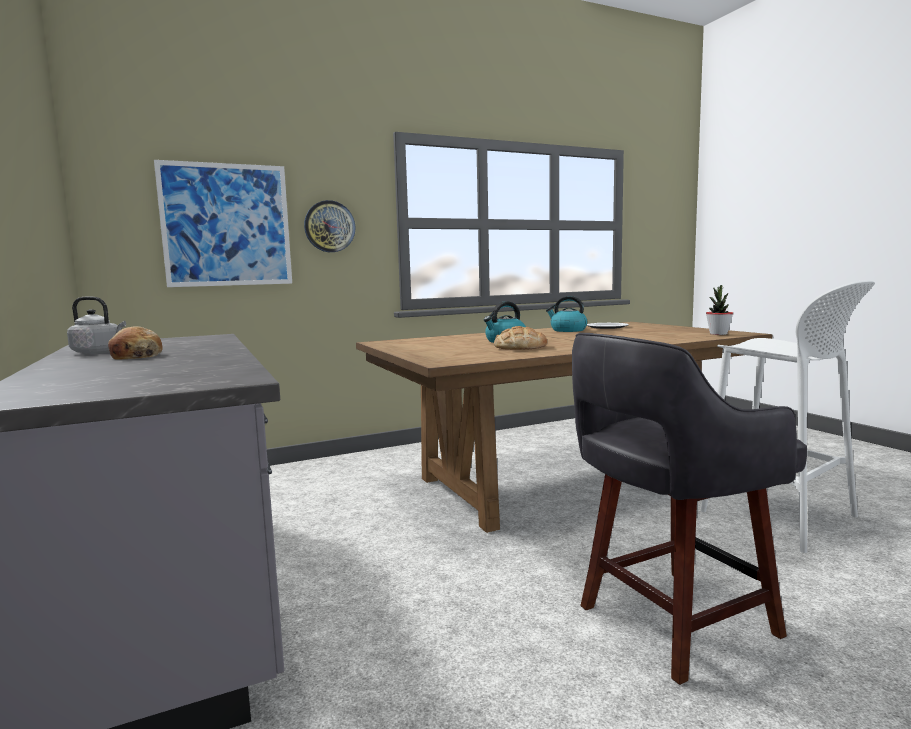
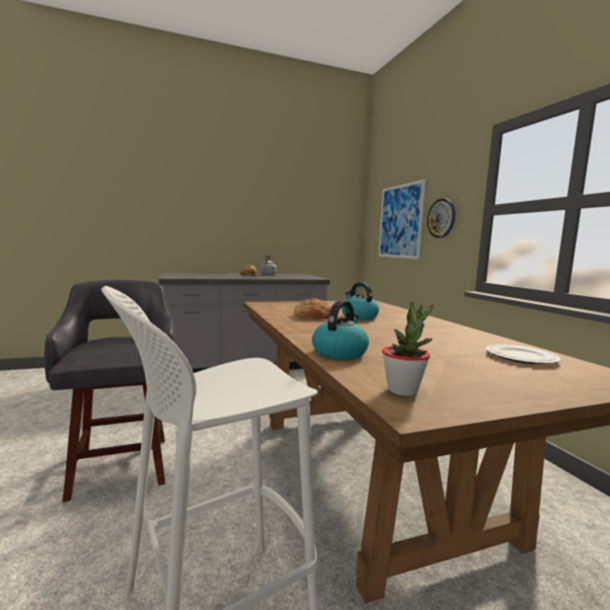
camera: 95 degrees right, 0 degrees up
(567, 330) = (465, 338): kettle -> kettle (339, 352)

